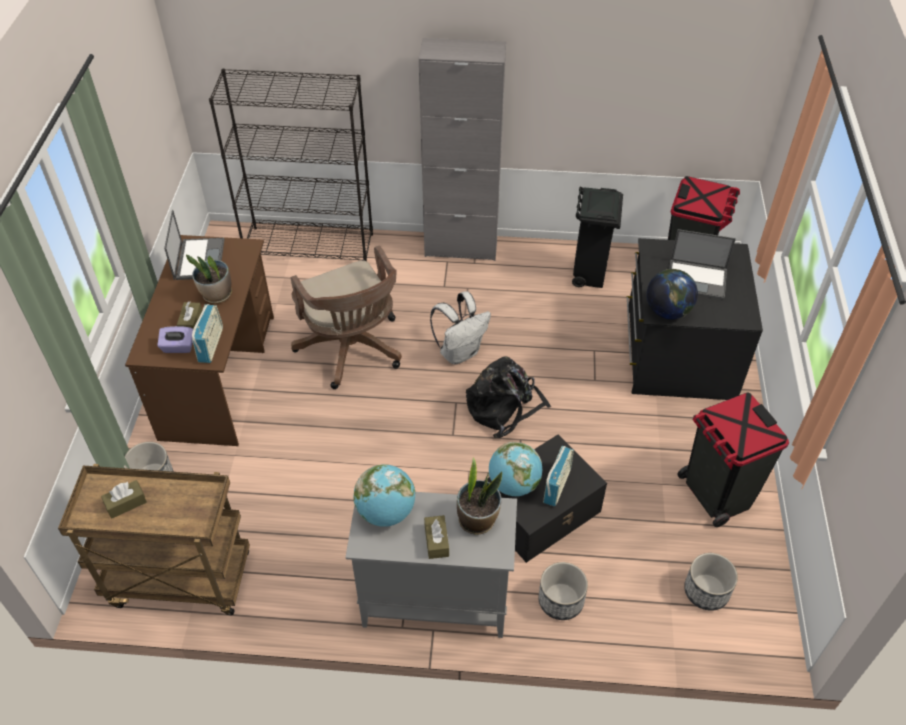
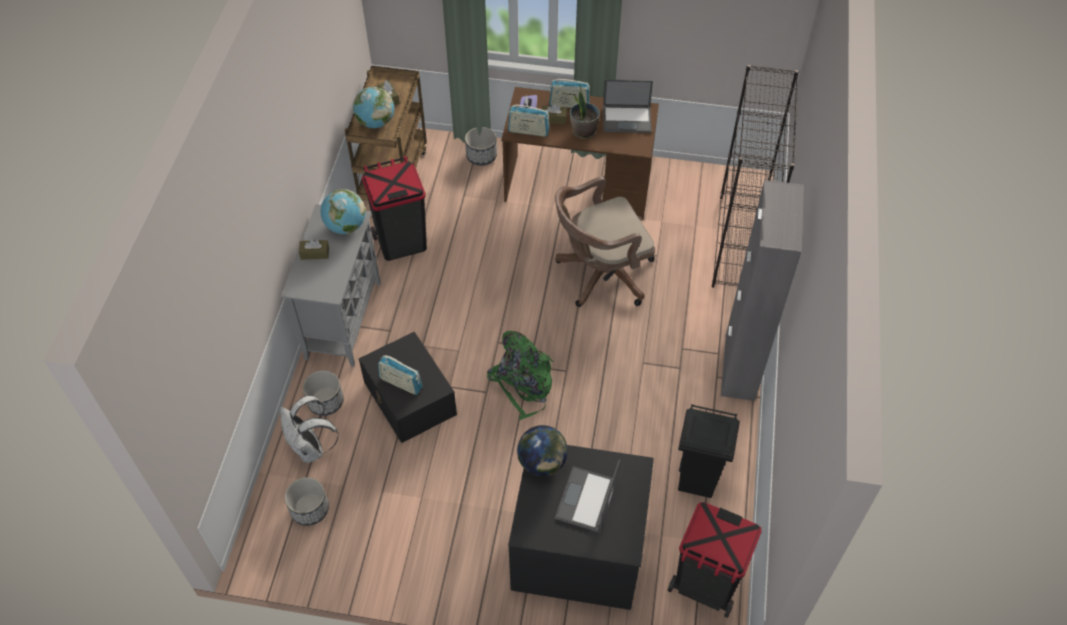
camera: 95 degrees right, 5 degrees up
(167, 310) = (569, 104): none -> radio
(460, 352) = (593, 355): white backpack -> white backpack (311, 448)
(477, 520) = (326, 278): potted plant -> none
(504, 408) = (523, 383): black backpack -> green backpack
(514, 484) = (407, 353): globe -> globe (375, 122)
(716, 495) = (402, 541): black trash can -> black trash can (401, 242)

